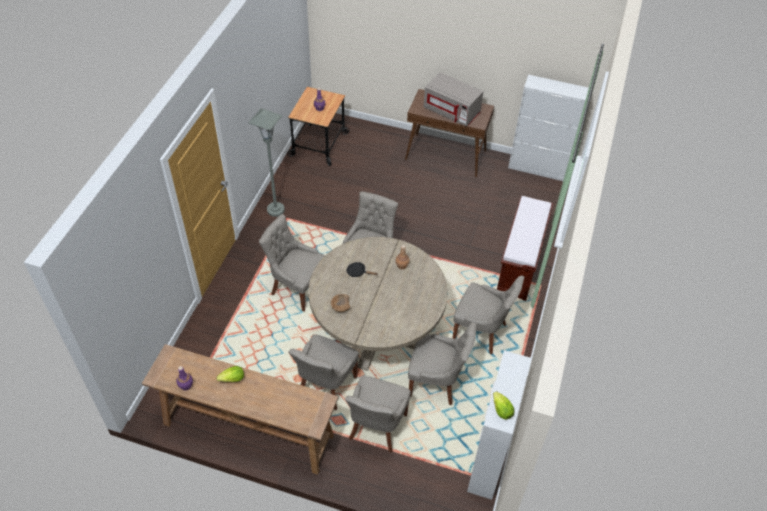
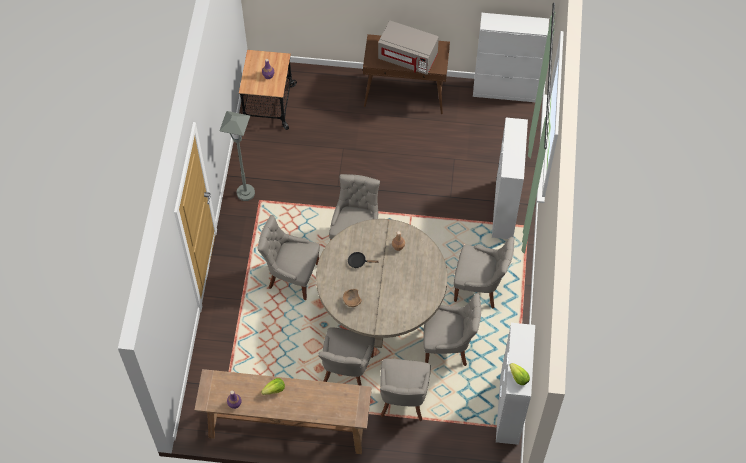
camera: 10 degrees left, 10 degrees up
(519, 267) = (504, 210): brown bench -> white cabinet

